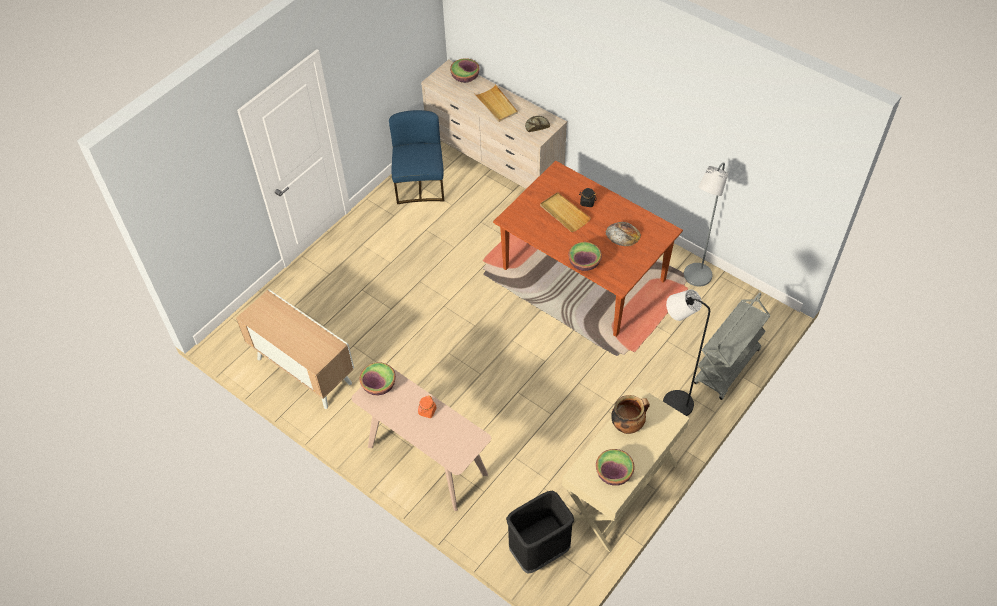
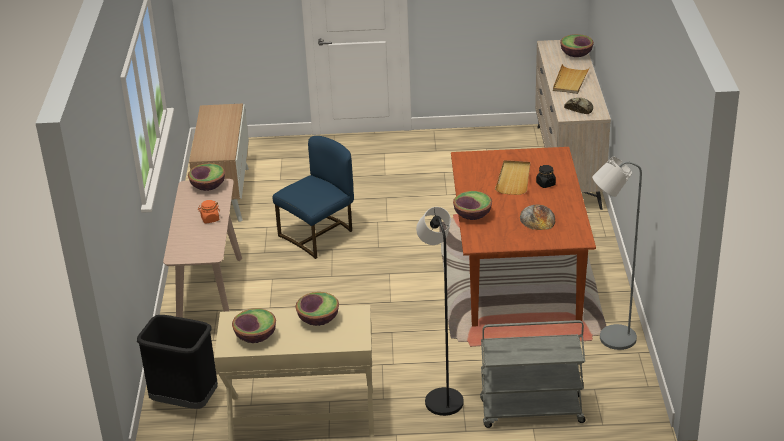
camera: 50 degrees right, 20 degrees down
(420, 185) = (487, 145): blue chair -> blue chair (318, 235)
(627, 425) = (318, 319): cooking pot -> bowl

